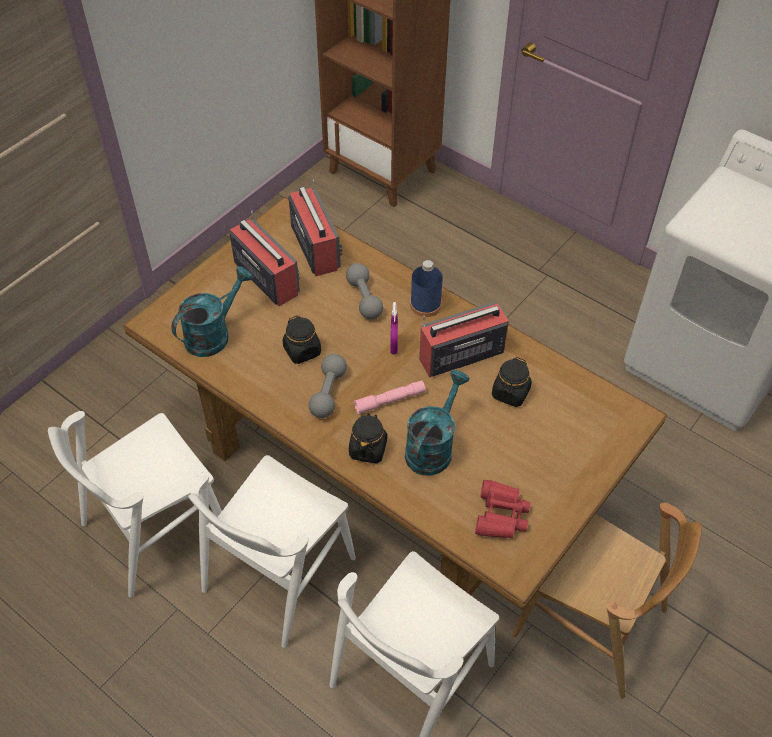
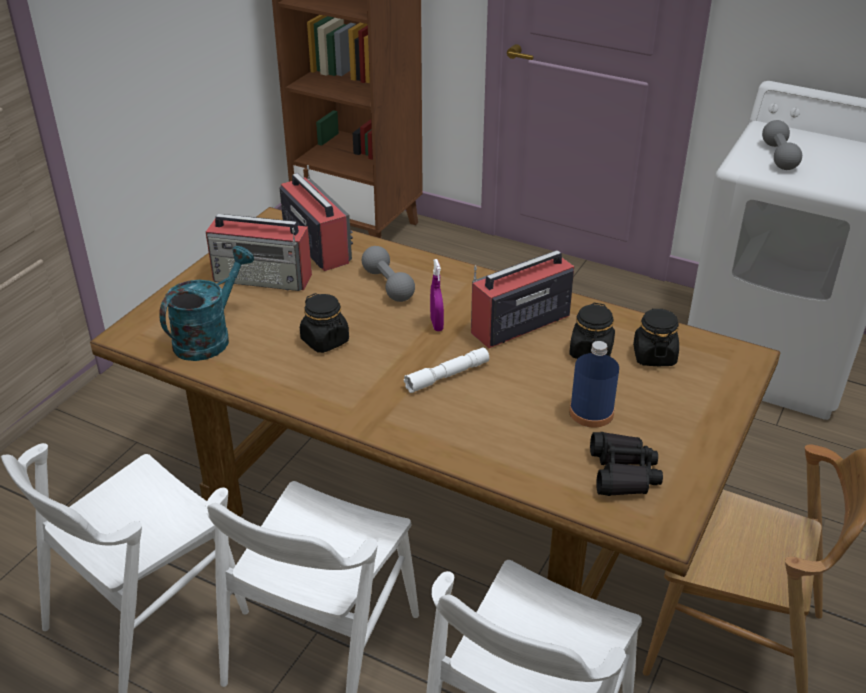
camera: 10 degrees left, 15 degrees down
(266, 277) = (263, 278): radio -> radio turned 150 degrees clockwise
(328, 393) = (368, 377): grey dumbbell -> grey dumbbell (779, 156)
(368, 449) = (434, 426): black jar -> black jar (654, 356)
(390, 401) = (447, 376): pink flashlight -> white flashlight
(425, 305) = (463, 283): blue bottle -> blue bottle (591, 412)
(432, 446) = (514, 414): turquoise watering can -> none
(501, 515) = (623, 473): red binoculars -> black binoculars

